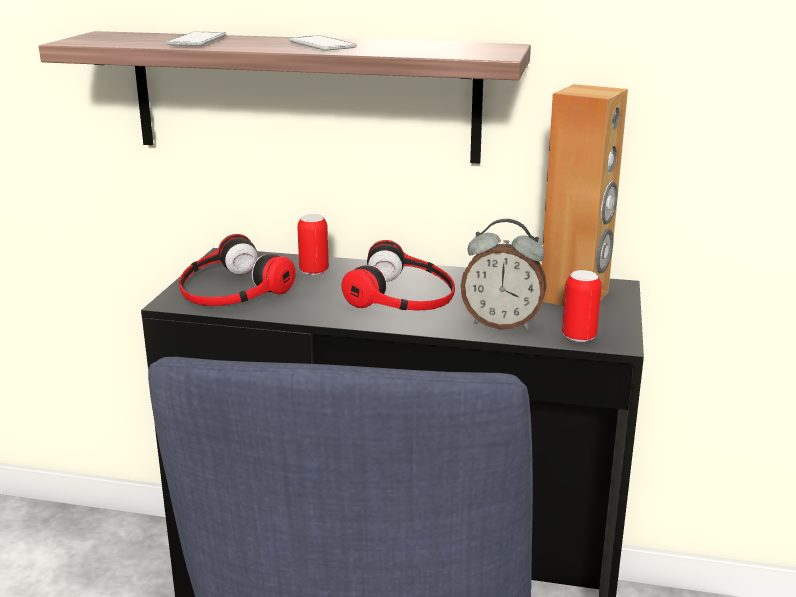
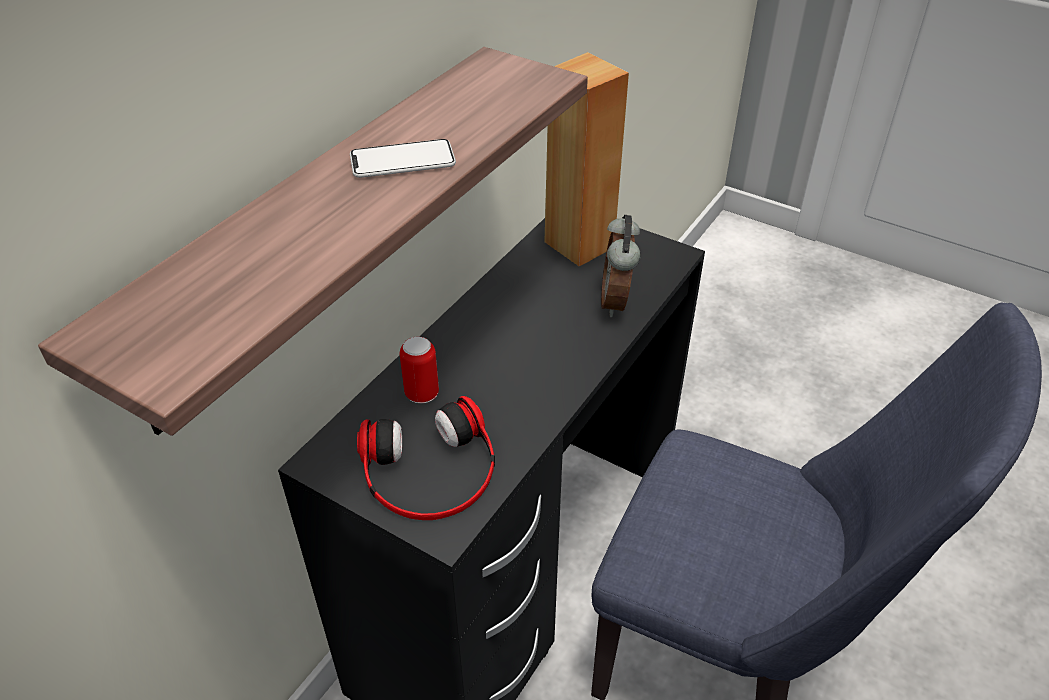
camera: 70 degrees left, 20 degrees up
(197, 41) = (279, 248): phone -> none
(403, 294) = (520, 343): headphones -> none
(502, 323) = (617, 301): alarm clock -> alarm clock turned 150 degrees clockwise
(579, 337) = (660, 269): can -> none

